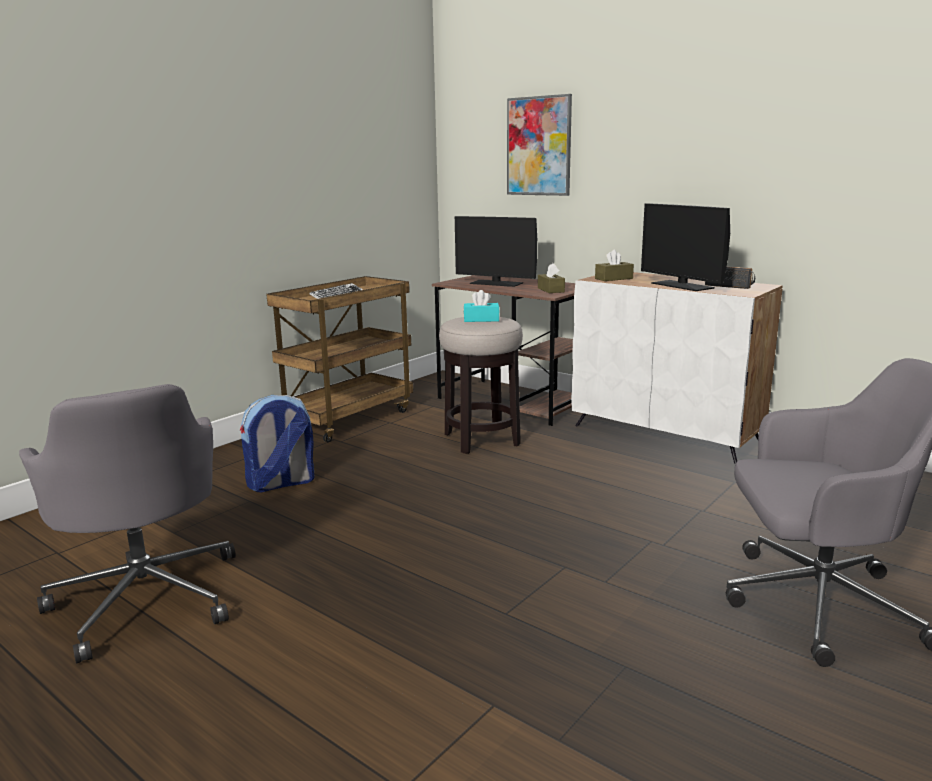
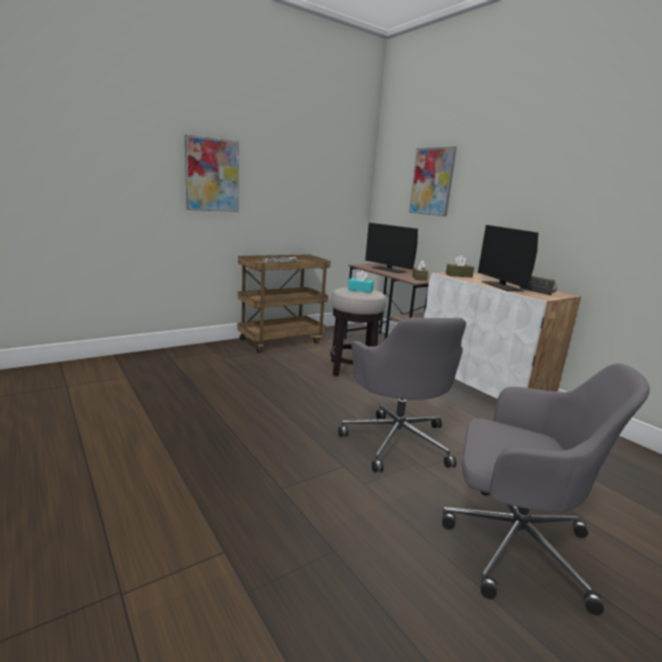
camera: 15 degrees right, 0 degrees up
(147, 597) = (87, 423): grey office chair -> grey office chair (397, 440)
(212, 168) = (212, 175): none -> picture
(281, 483) = (213, 372): backpack -> none

